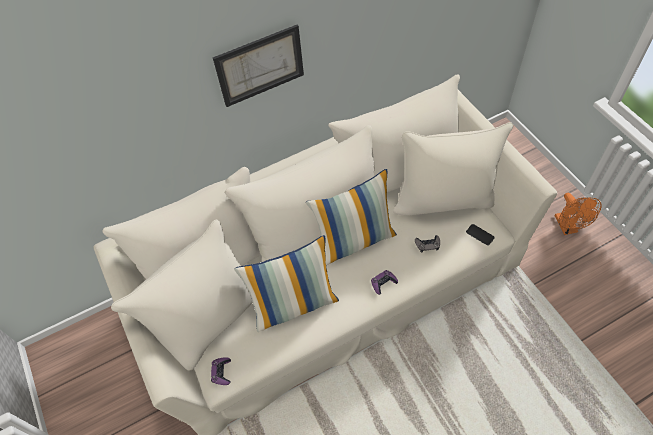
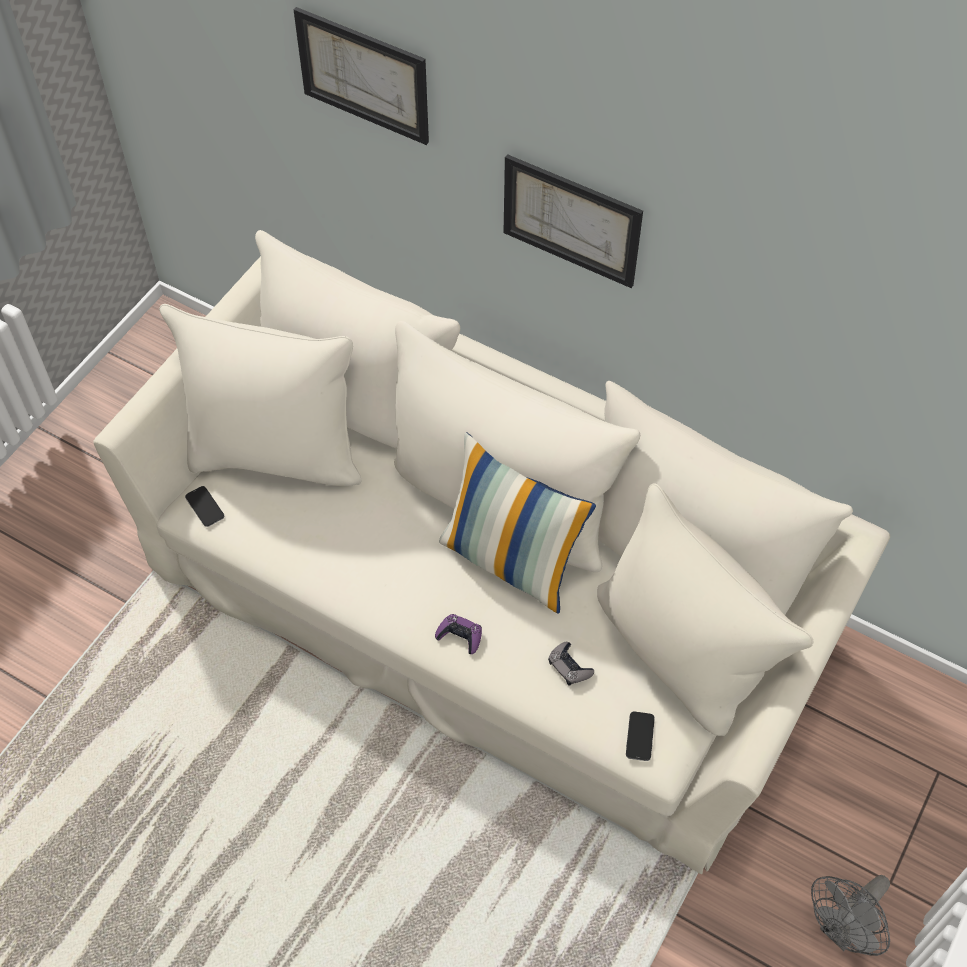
camera: 55 degrees right, 0 degrees up
(104, 85) = (363, 75): none -> picture
(221, 372) = (205, 507): purple game controller -> phone
(294, 303) = (355, 537): pillow -> none
(568, 227) = (842, 930): orange fan -> grey fan

